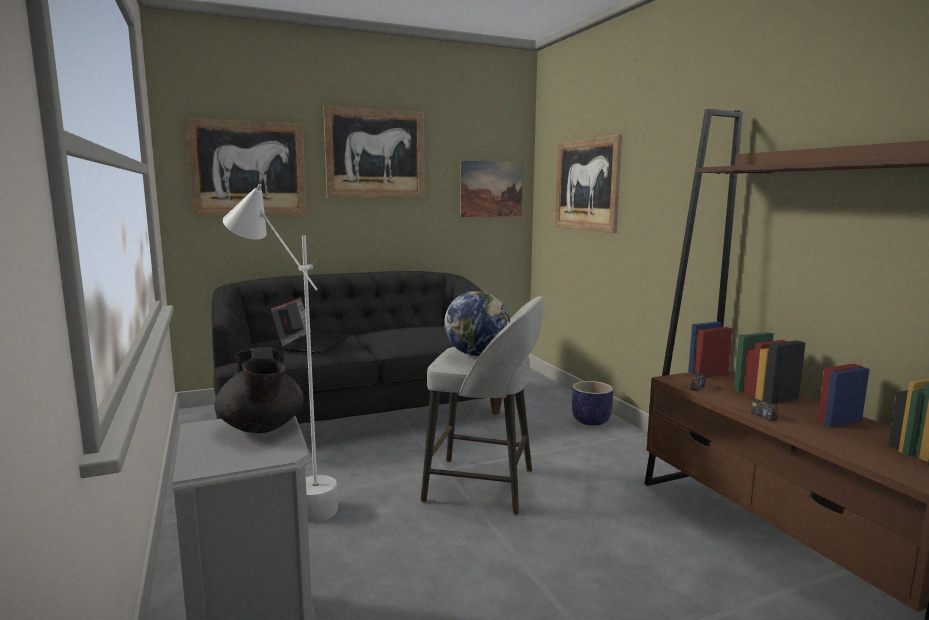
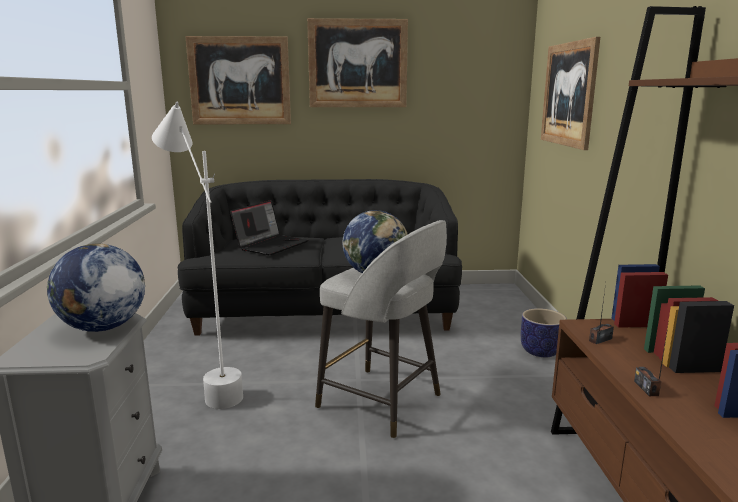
camera: 20 degrees right, 5 degrees up
(262, 428) = (102, 328): black teapot -> globe
(491, 189) = (480, 97): picture -> none

